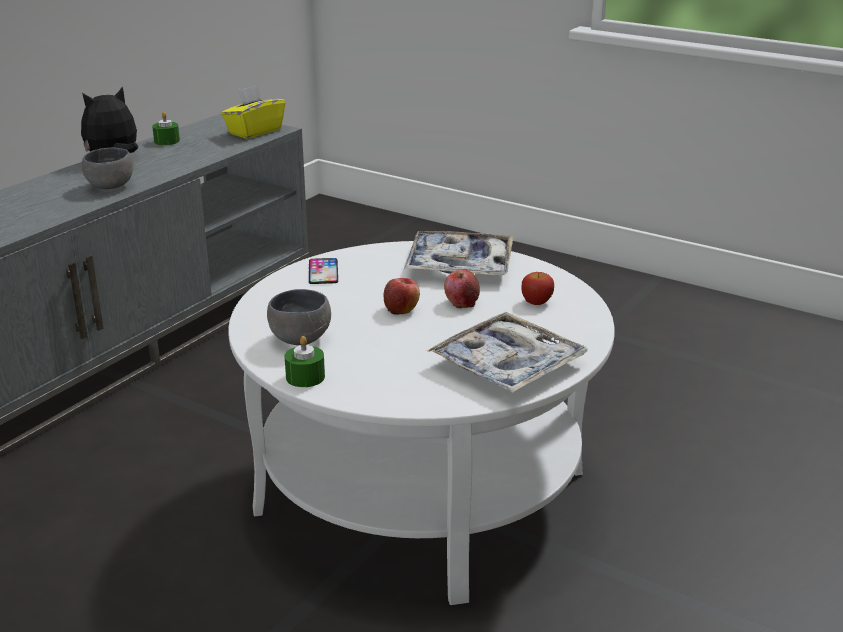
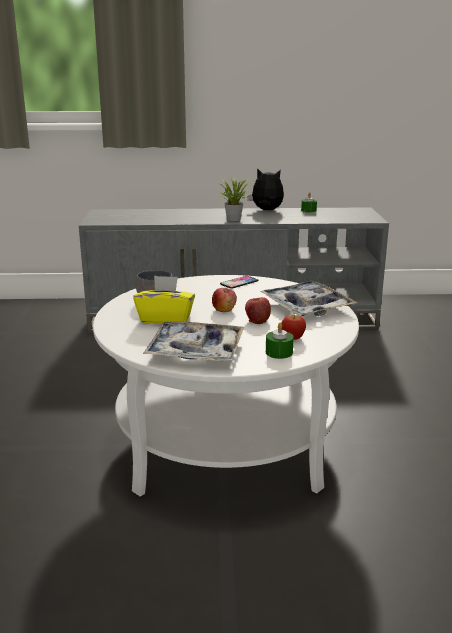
camera: 55 degrees right, 5 degrees down
(109, 187) = (234, 219): grey bowl -> potted plant
(254, 131) = (360, 217): yellow tissue box -> yellow tissue box (166, 319)
(305, 377) = (117, 311): green candle -> green candle (279, 352)

